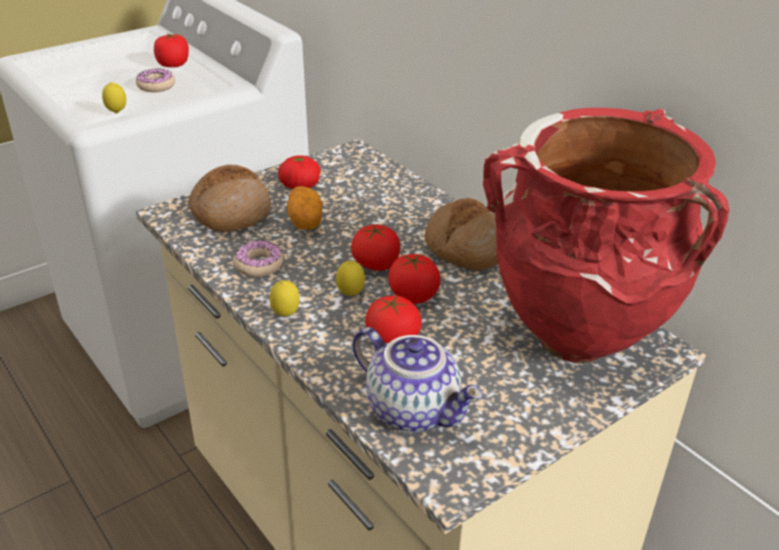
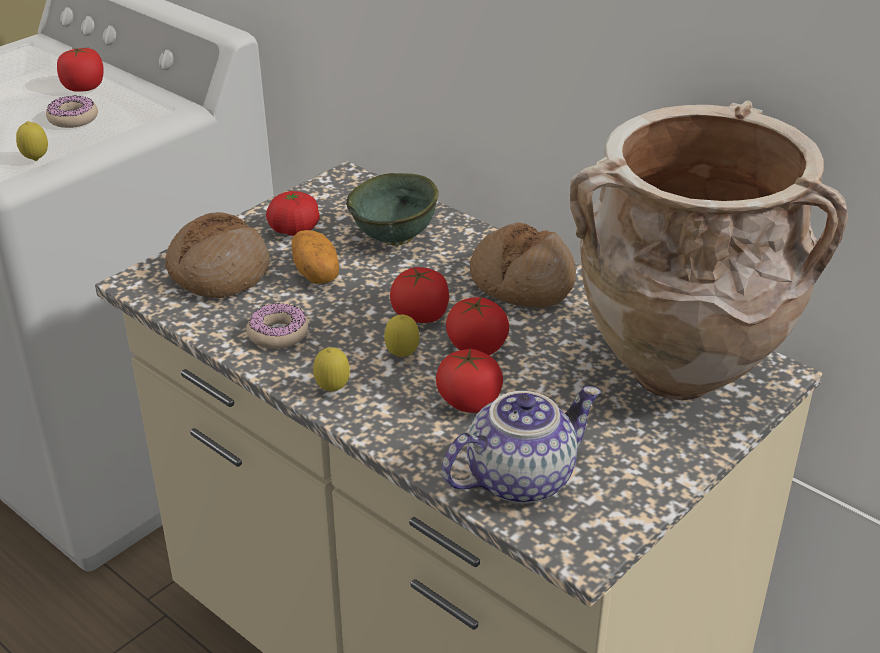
camera: 10 degrees left, 0 degrees up
(376, 202) = (396, 239): none -> green bowl
(414, 410) = (519, 477): teapot -> teapot turned 60 degrees counterclockwise
(579, 338) = (681, 372): red vase -> beige vase

